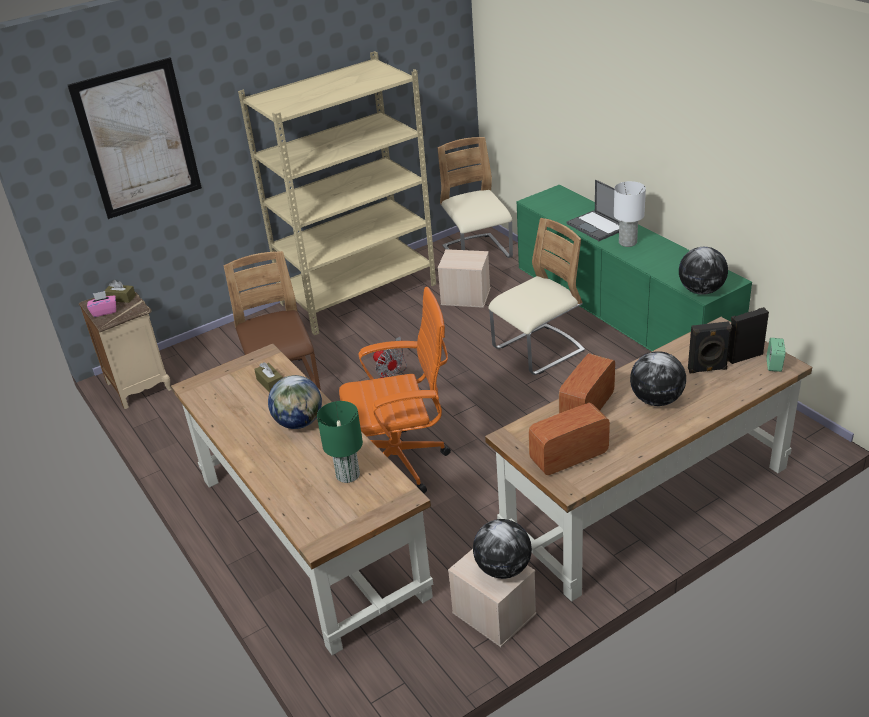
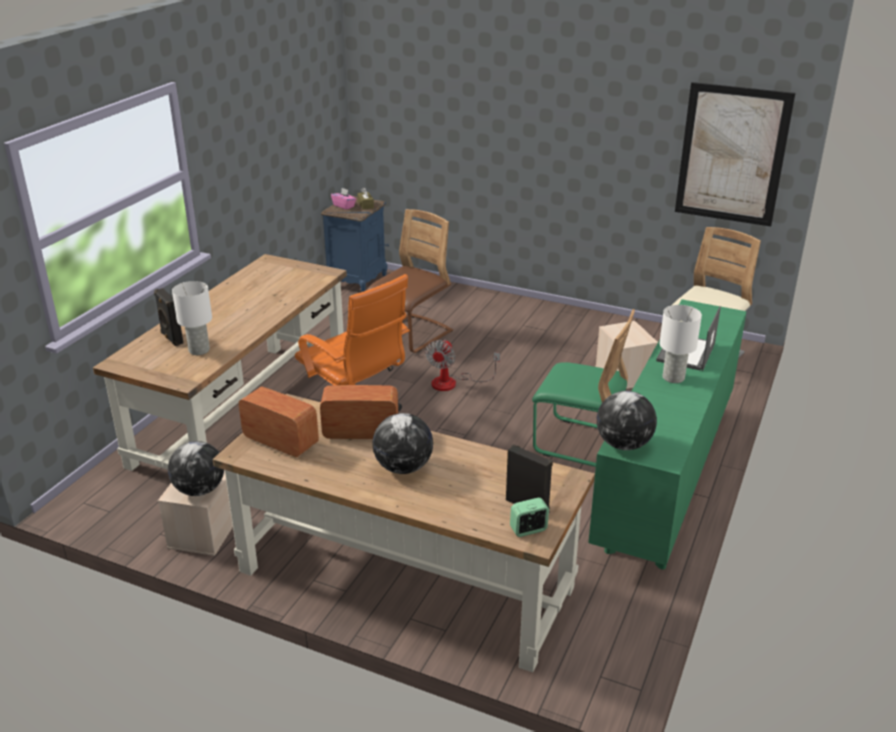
camera: 55 degrees right, 5 degrees down
(138, 139) = (430, 88): picture -> picture (732, 155)
(139, 385) = (358, 282): beige nightstand -> blue nightstand
(270, 383) = (293, 286): brown tissue box -> none
(299, 422) = (251, 312): globe -> none
(347, 475) = (198, 350): green table lamp -> white table lamp
(358, 294) = (566, 322): beige bookcase -> none
(538, 351) = (579, 443): beige chair -> green chair
(707, 369) = (482, 486): black speaker -> black speaker (171, 338)

